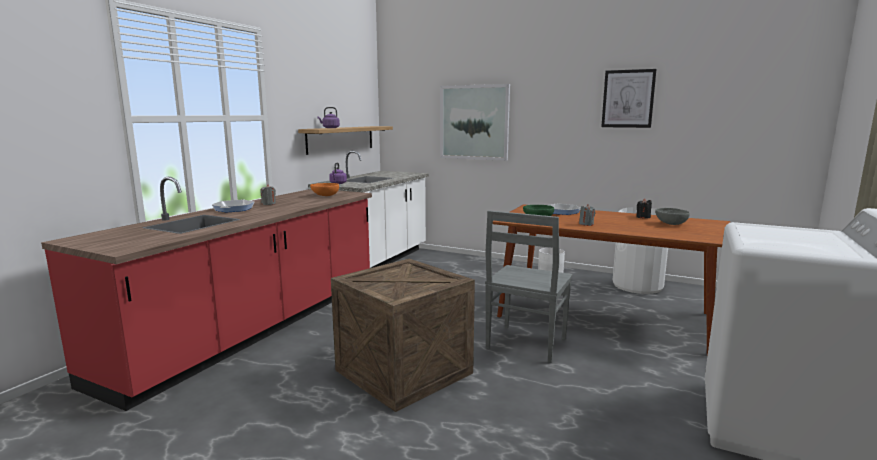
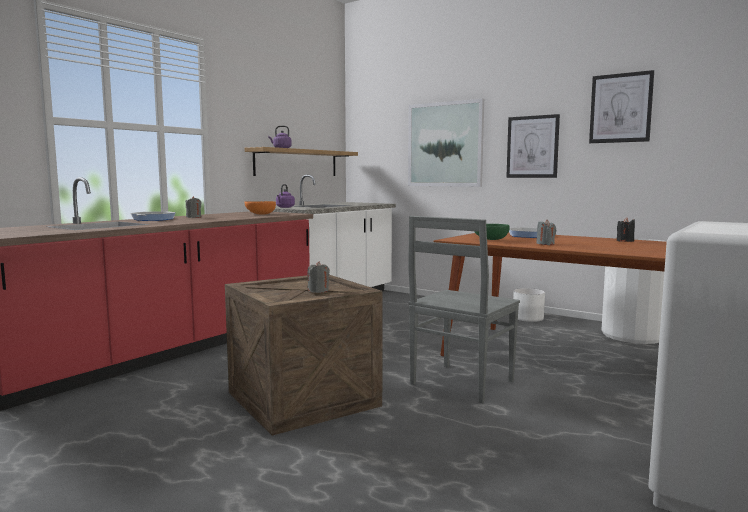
camera: 10 degrees right, 5 degrees down
(420, 282) = (318, 291): none -> grey candle
(552, 128) = (532, 147): none -> picture
(670, 223) = (655, 246): grey bowl -> none

